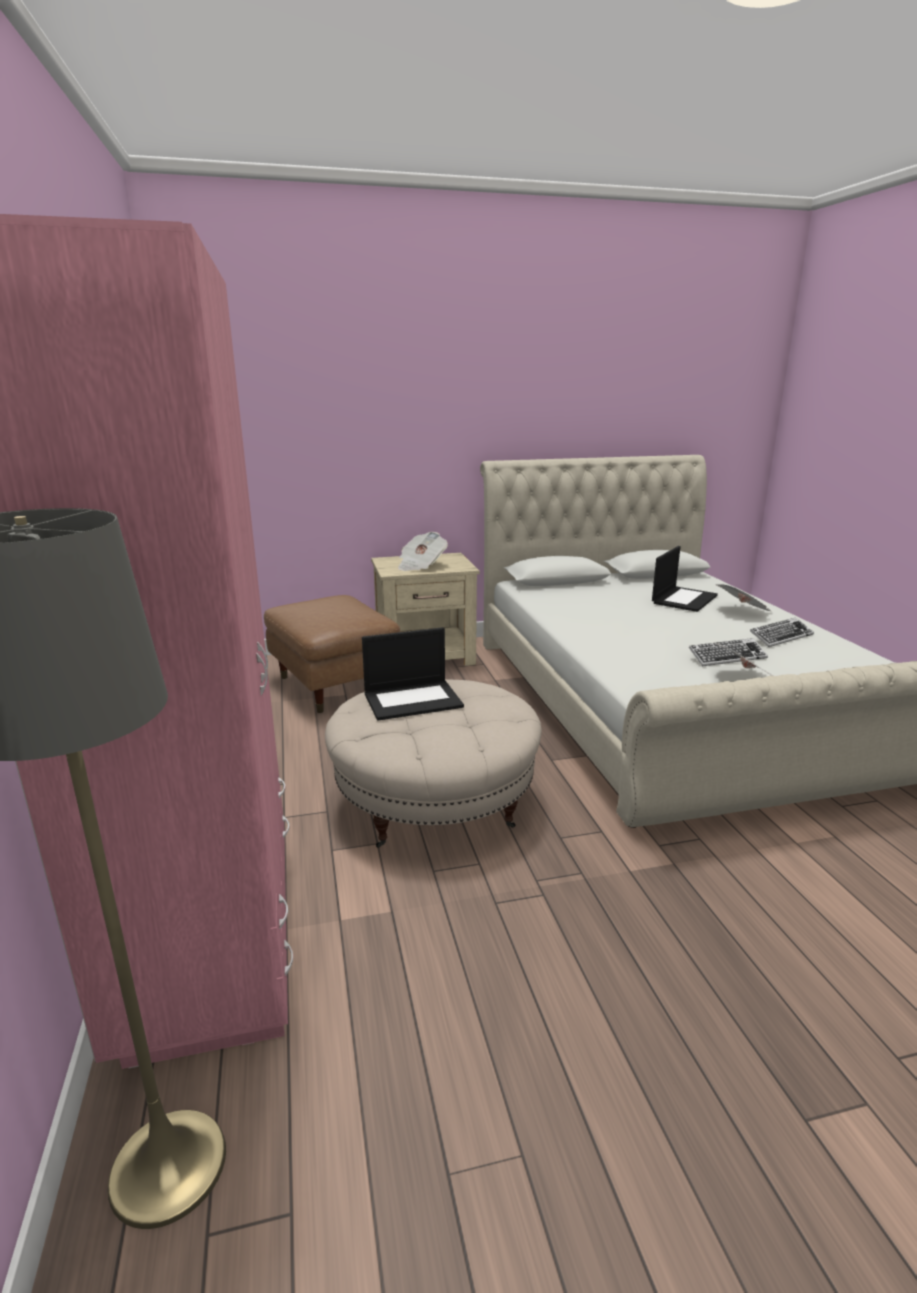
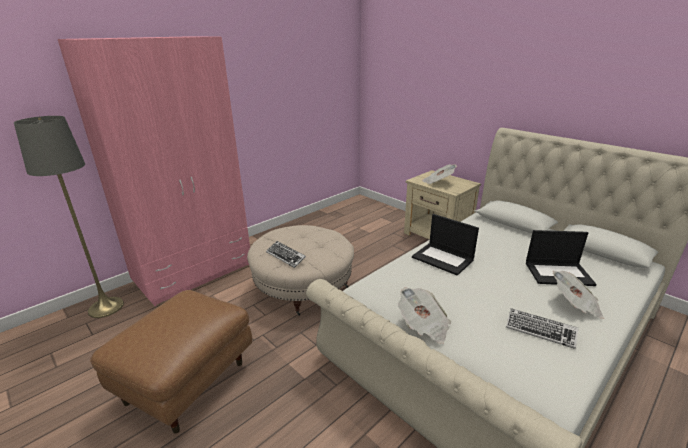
camera: 60 degrees right, 5 degrees up
(333, 685) = (375, 226): brown ottoman -> brown ottoman (188, 381)
(413, 700) = (306, 236): laptop -> laptop (443, 258)
(727, 657) = (457, 310): keyboard -> keyboard (286, 256)

